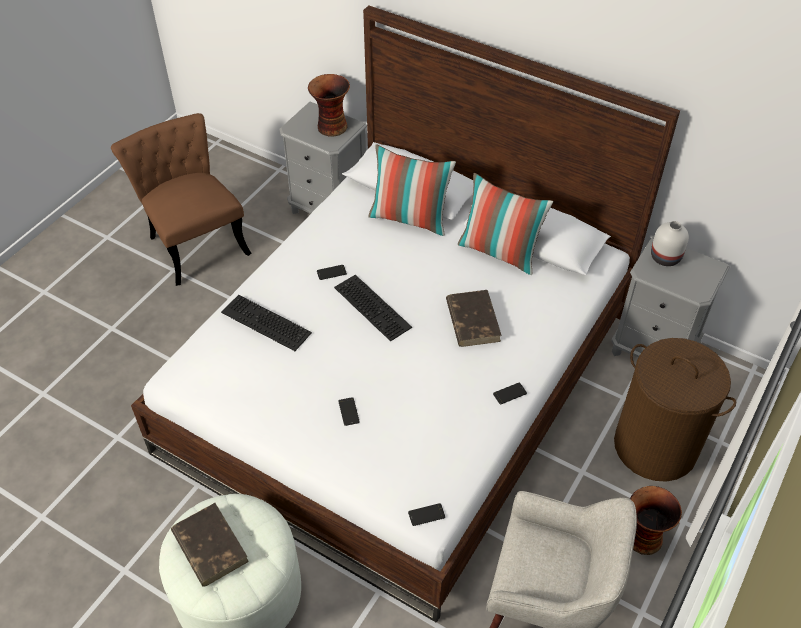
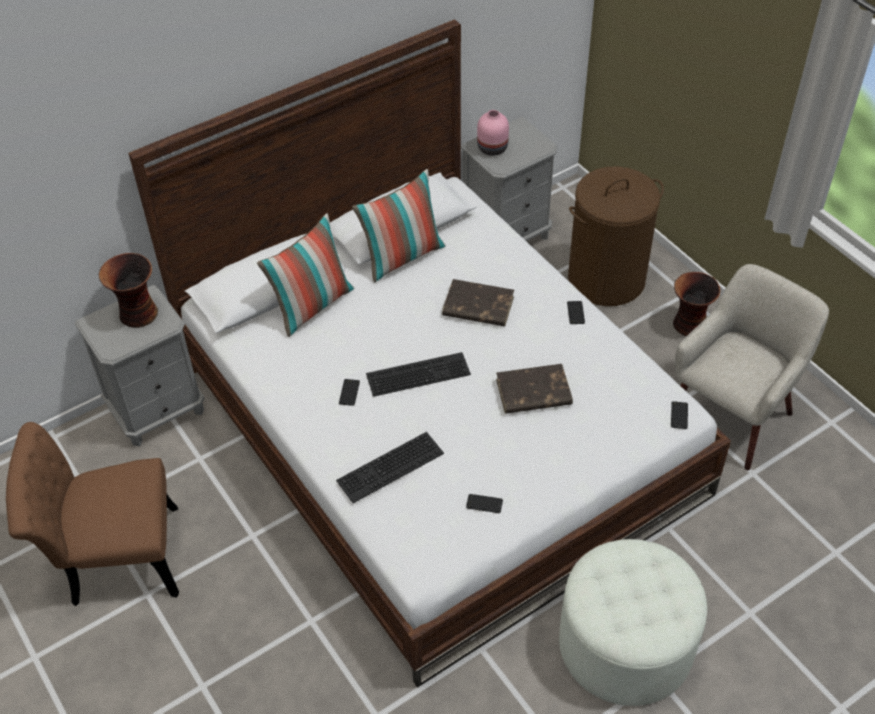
camera: 65 degrees left, 0 degrees up
(209, 546) = (629, 606): brown book -> brown book (532, 392)
(348, 411) = (540, 435): phone -> phone (484, 504)
(666, 257) = (493, 147): white vase -> pink vase

